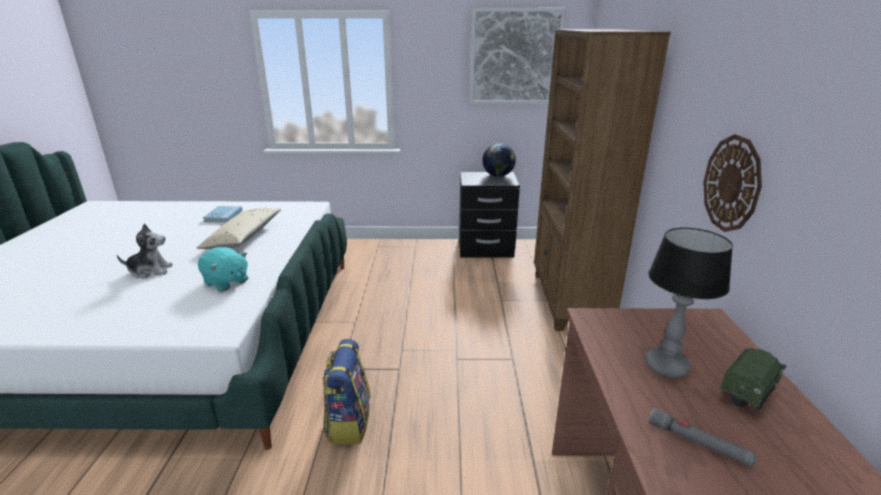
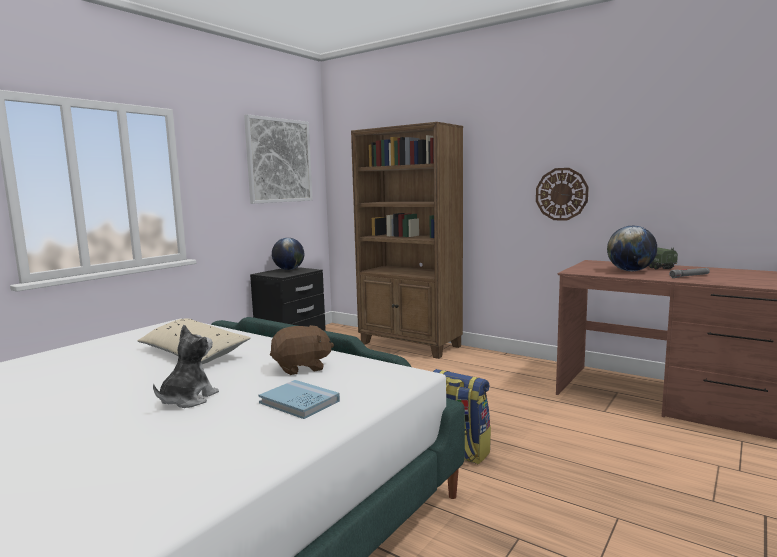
camera: 55 degrees left, 15 degrees down
(223, 216) = (92, 357): blue book -> blue book (299, 402)
(226, 282) = (301, 368): turquoise plush toy -> brown plush toy
(666, 366) = (630, 271): table lamp -> globe

